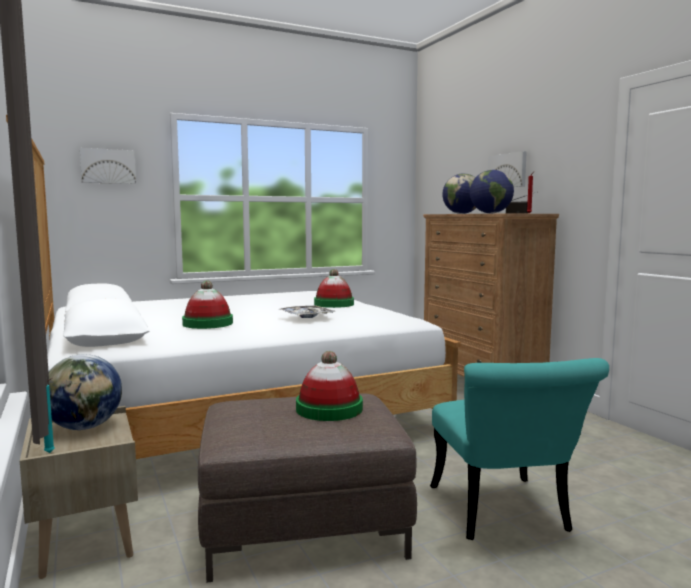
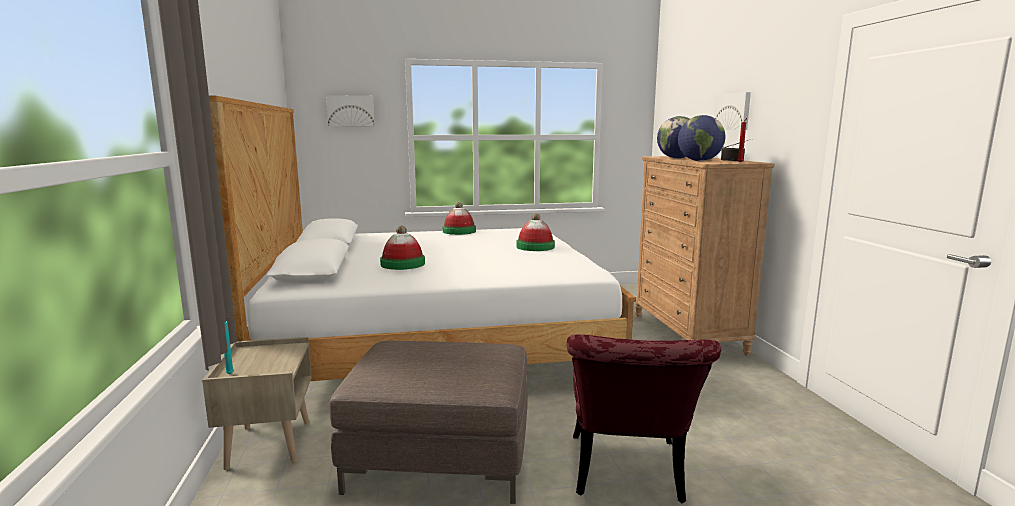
camera: 15 degrees right, 5 degrees up
(85, 427) = (269, 353): globe -> none
(306, 316) = (493, 261): tray -> none
(329, 409) = (464, 359): hat -> hat (459, 231)
(504, 516) = (627, 476): turquoise chair -> red chair

